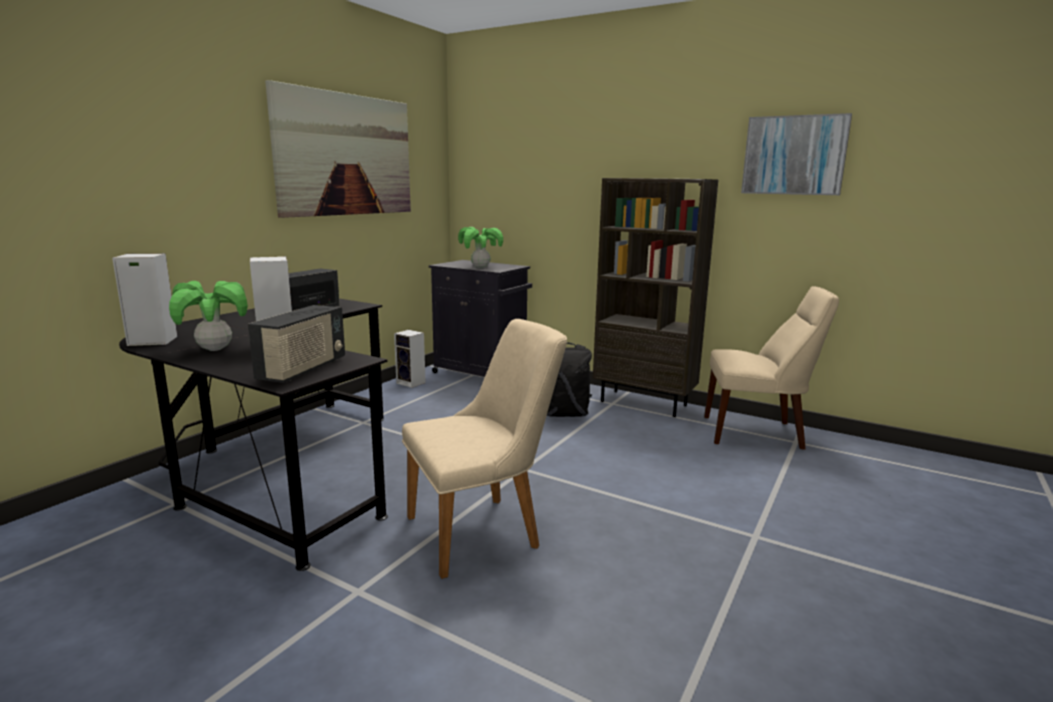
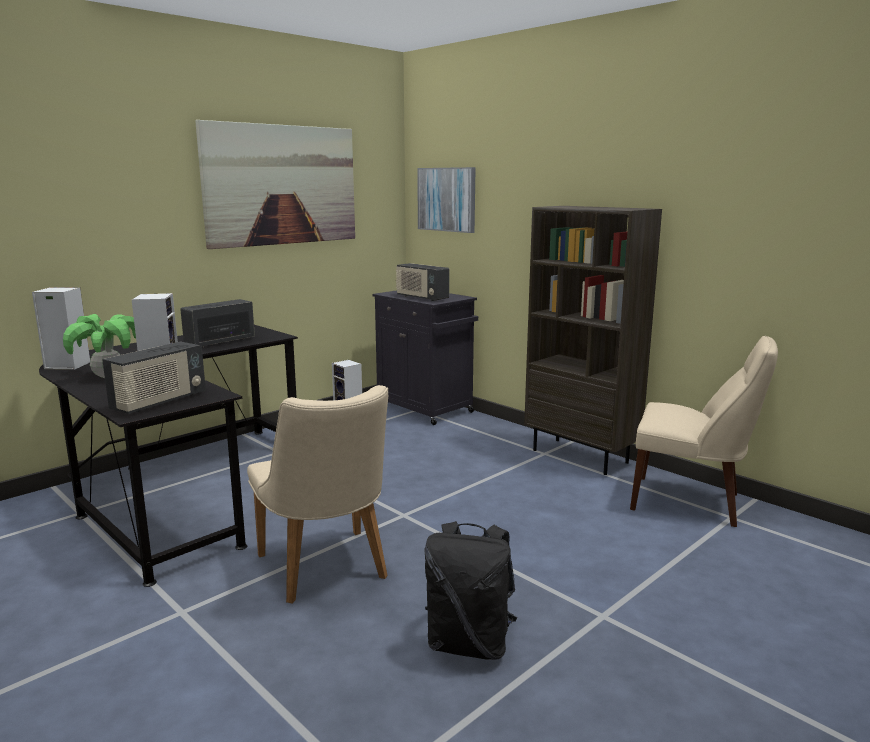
camera: 15 degrees right, 0 degrees up
(480, 267) = (422, 298): potted plant -> radio
(485, 530) = (327, 571): beige chair -> beige chair turned 75 degrees clockwise
(565, 414) = (485, 461): black backpack -> black backpack (469, 644)
(794, 155) = (744, 182): picture -> picture (447, 199)

